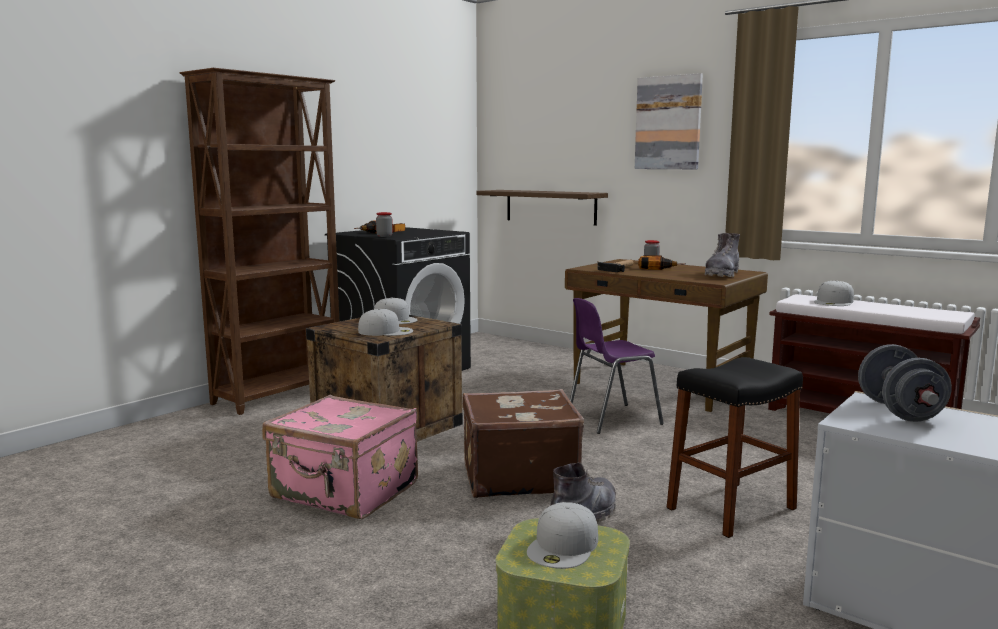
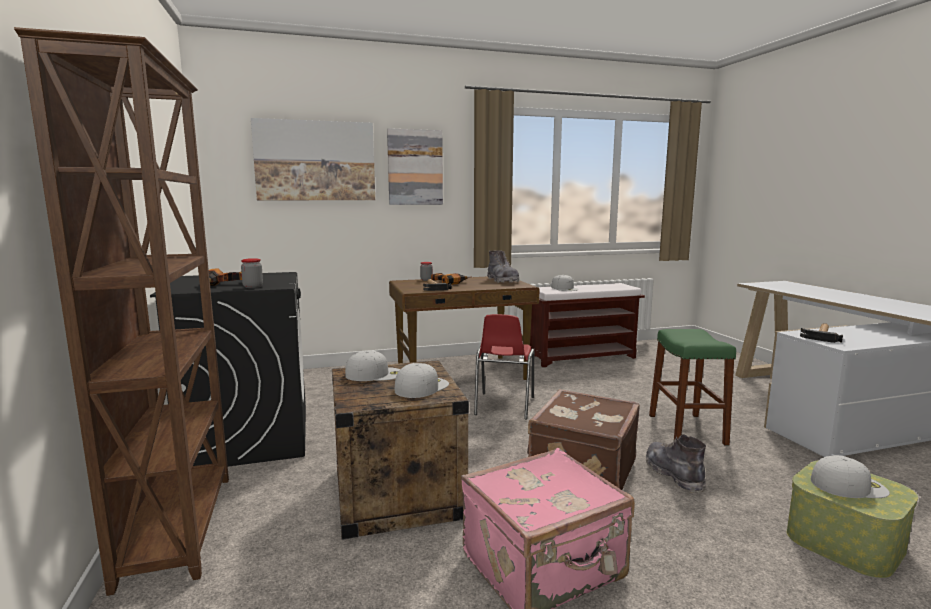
camera: 55 degrees left, 0 degrees up
(550, 207) = (300, 241): shelf -> none
(564, 546) = (848, 485): white cap -> white cap turned 60 degrees counterclockwise
(569, 121) = (315, 161): none -> picture
(611, 419) = (503, 406): purple chair -> red chair
(731, 508) = (686, 429): black stool -> green stool
(899, 411) = (821, 335): grey dumbbell -> hammer

